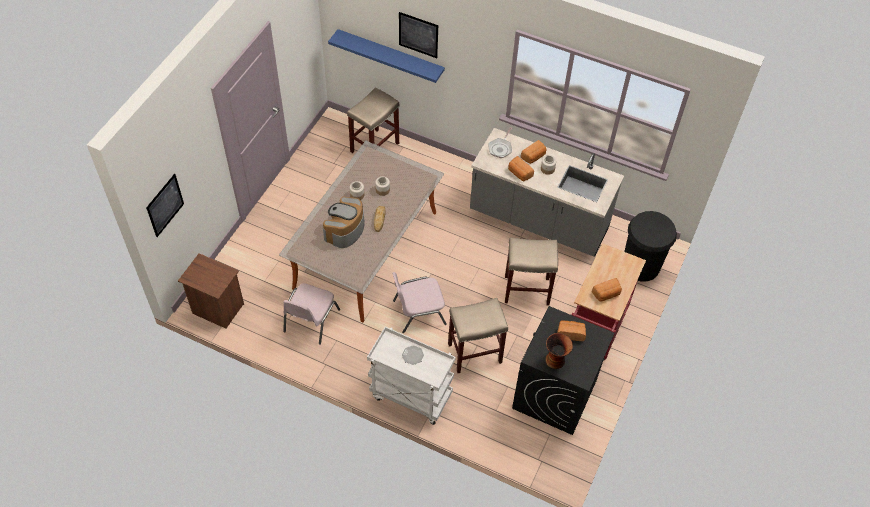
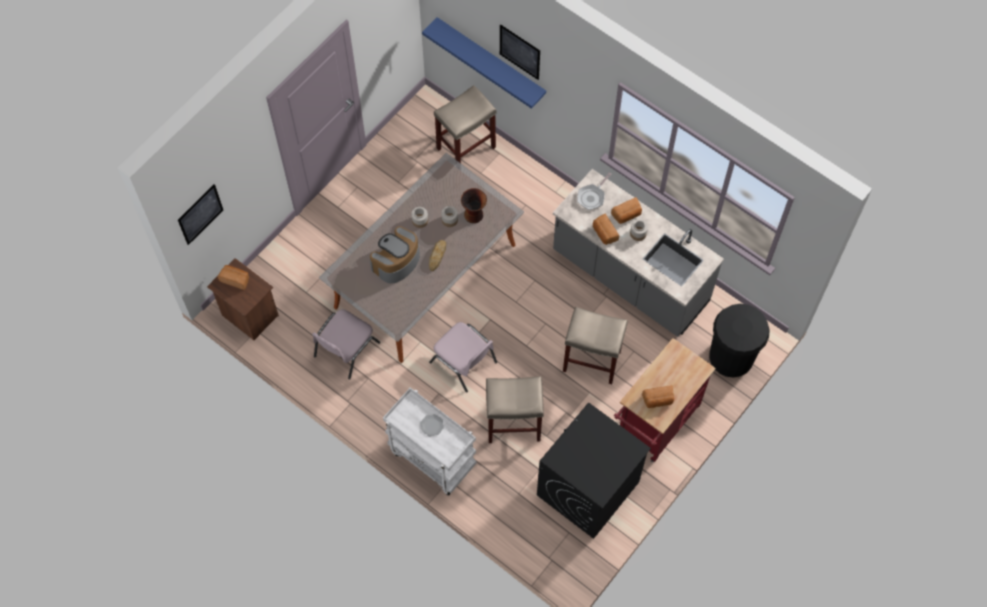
camera: 15 degrees right, 10 degrees up
(418, 312) = (464, 362): pink chair -> pink chair turned 135 degrees counterclockwise
(555, 360) = (577, 466): vase -> vase (474, 214)
(570, 333) = (602, 439): bread -> bread (235, 279)

